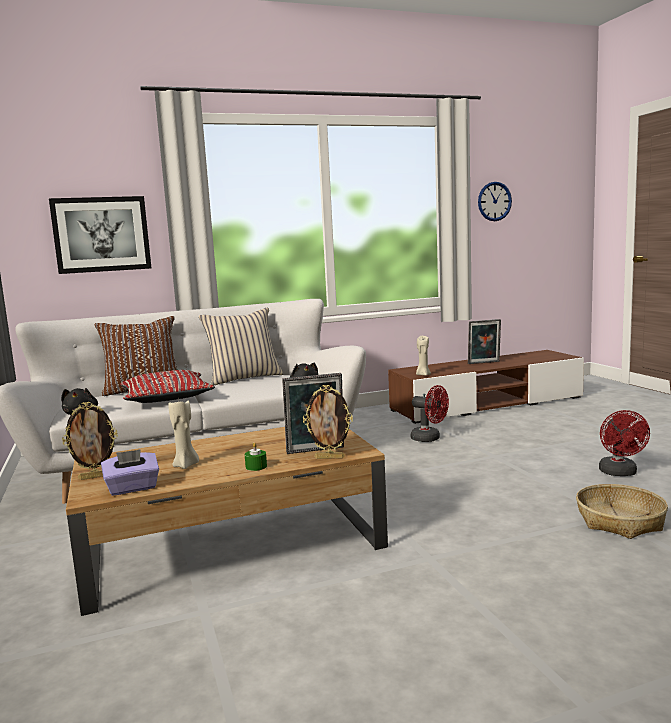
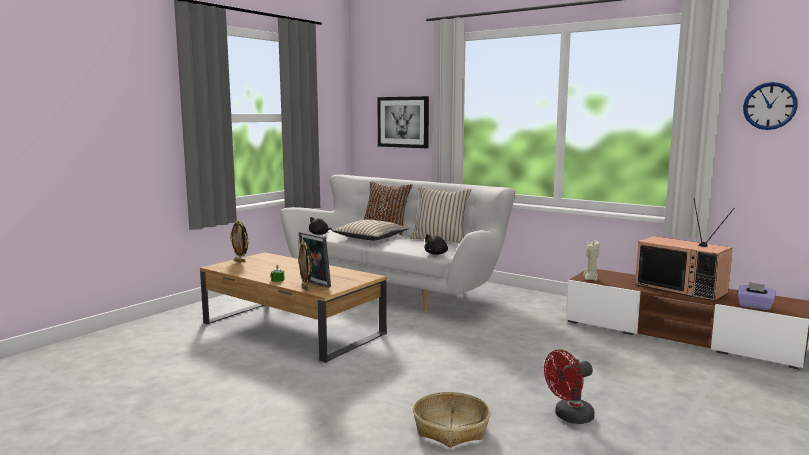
camera: 55 degrees right, 0 degrees up
(132, 488) = (230, 269): purple tissue box -> purple tissue box (754, 306)
(166, 397) = (370, 237): red pillow -> beige pillow
(186, 465) = (268, 269): beige candle -> none
(430, 439) = (539, 334): red fan -> none
(484, 363) = (682, 288): picture frame -> television

